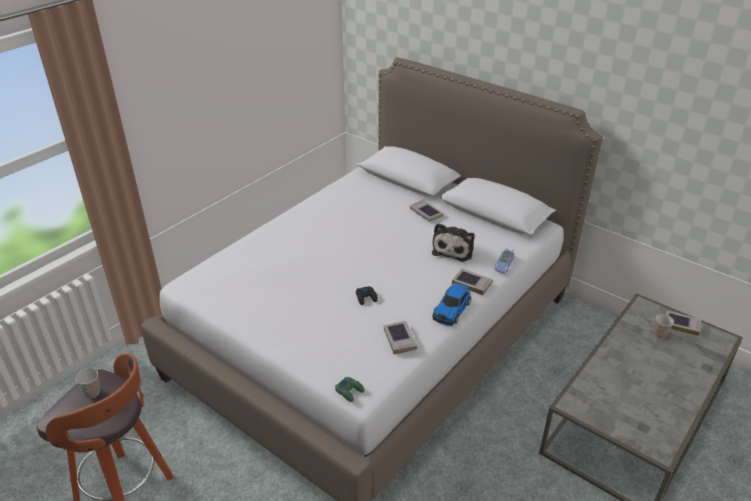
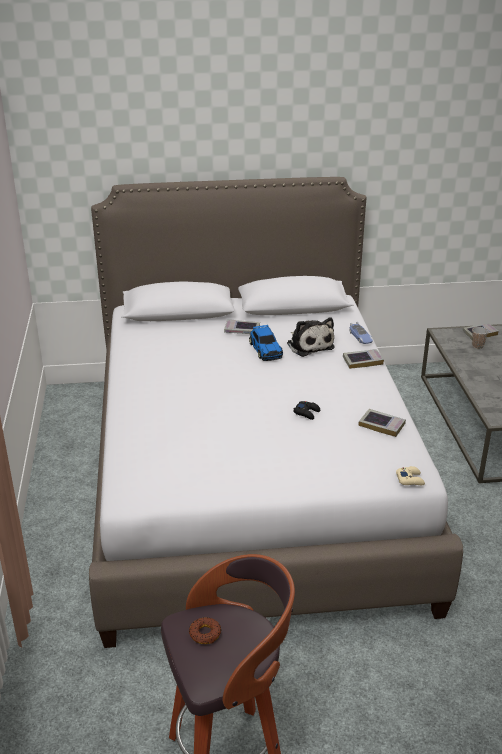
camera: 45 degrees left, 5 degrees down
(93, 393) = (205, 633): cup -> donut
(349, 391) = (410, 479): green game controller -> beige game controller
(452, 309) = (380, 385): toy car -> toy car (266, 349)

